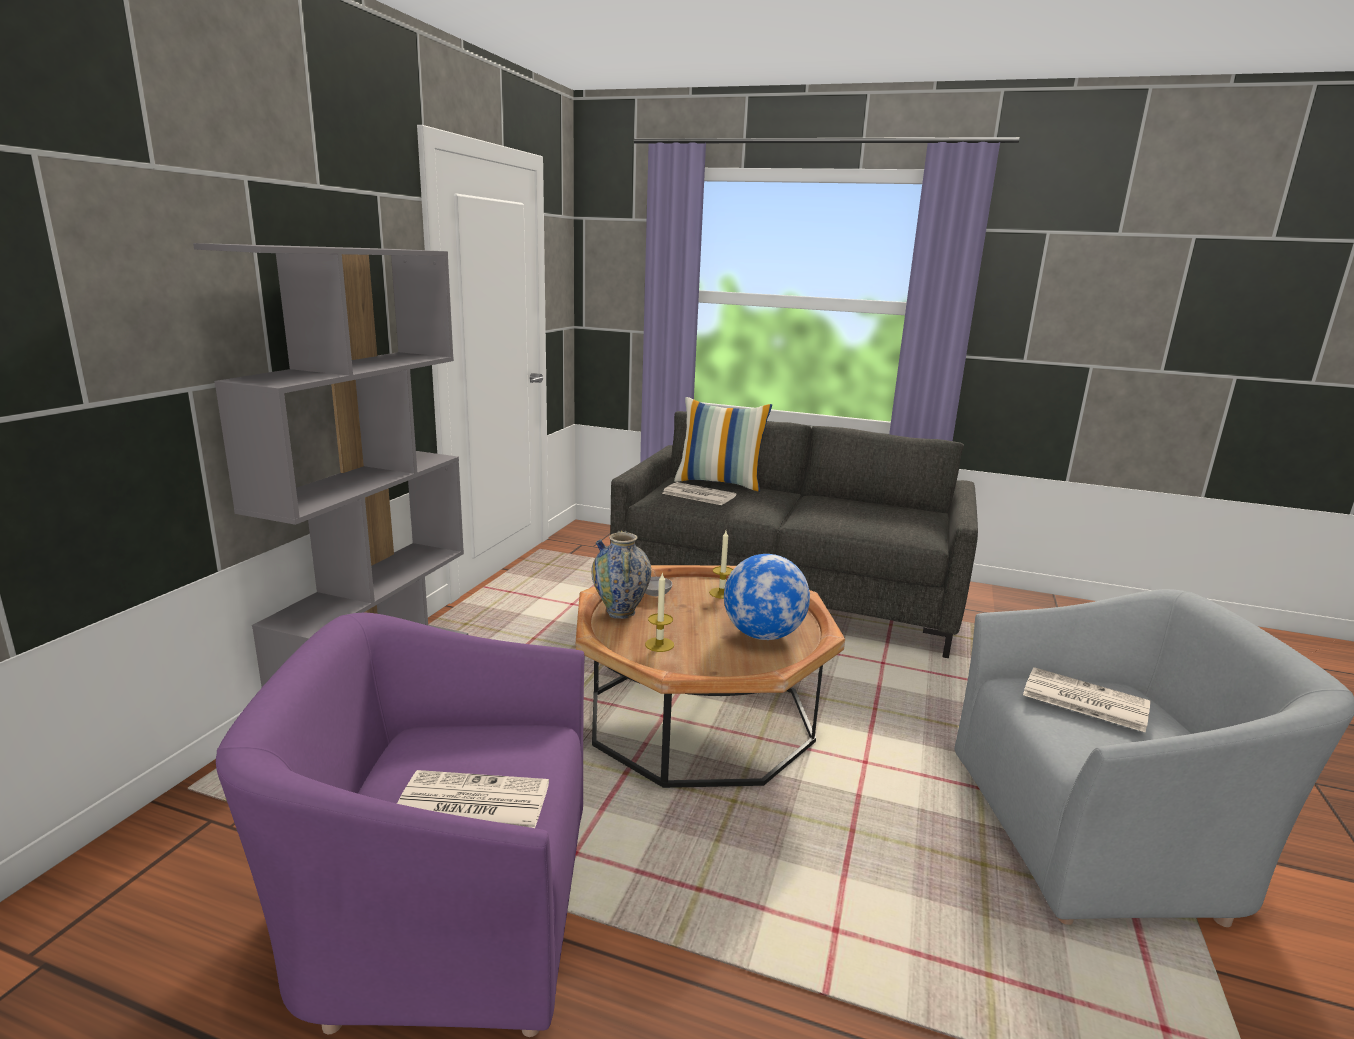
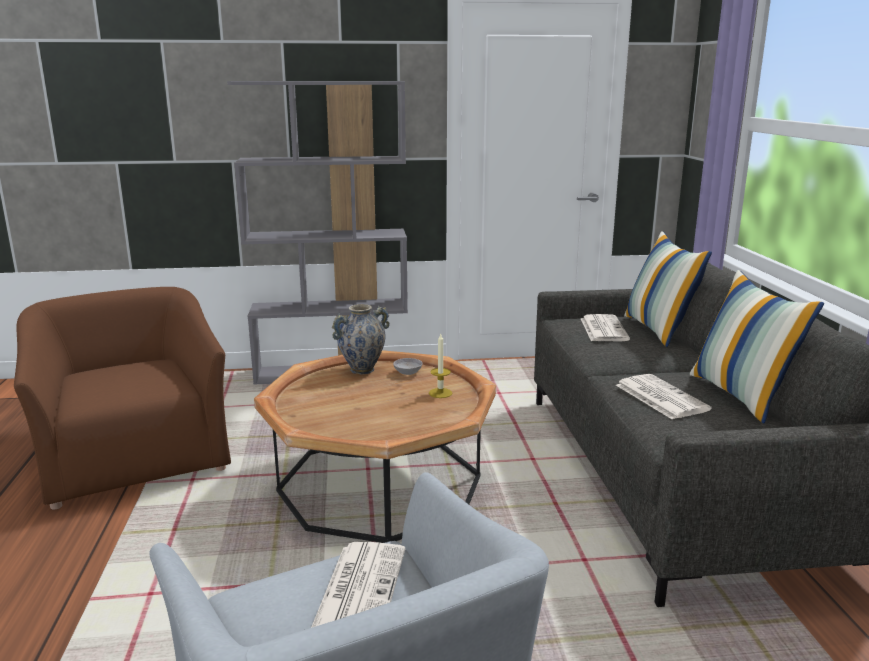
camera: 65 degrees right, 0 degrees up
(444, 908) = (135, 458): purple armchair -> brown armchair
(470, 804) = (100, 387): newspaper -> newspaper (659, 397)
(659, 644) = (321, 391): candle -> none
(763, 635) = (374, 421): globe -> none
(867, 502) = (741, 395): none -> pillow

